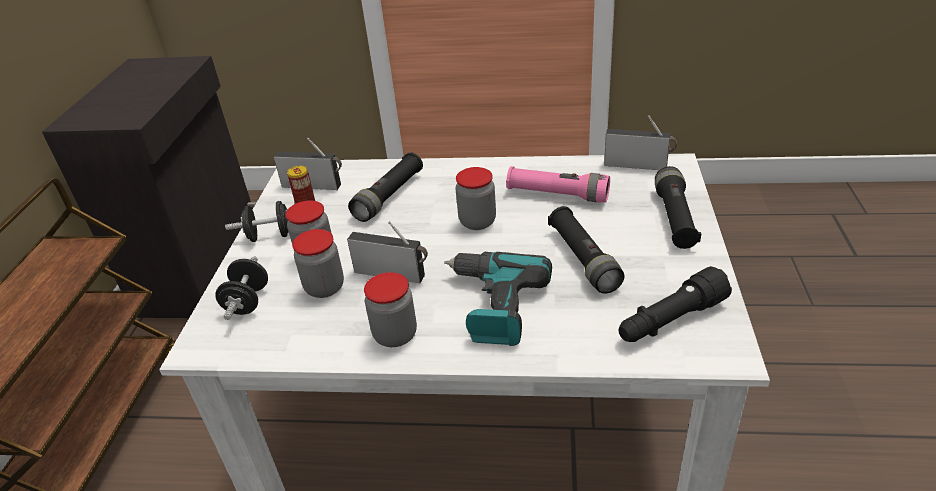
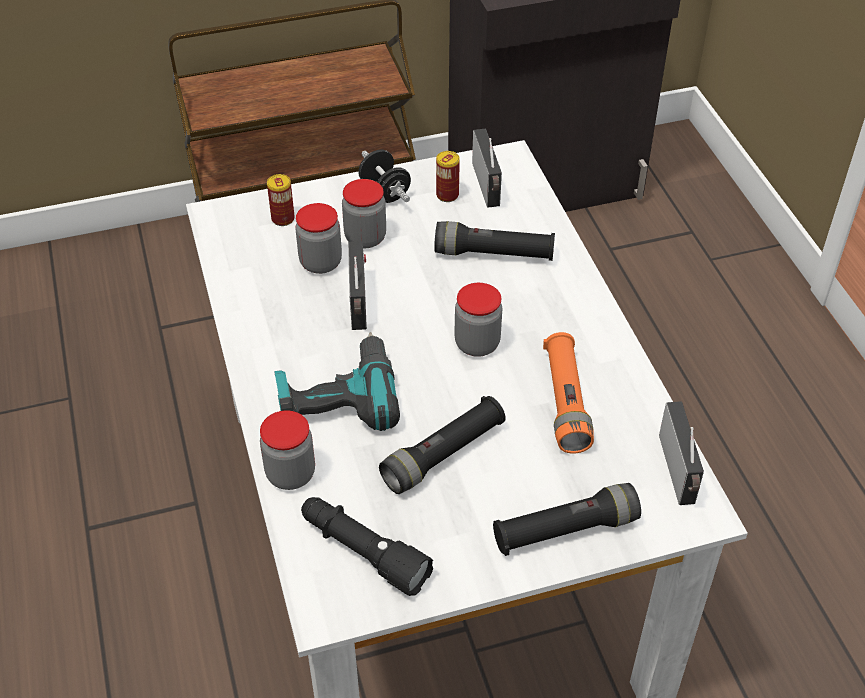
camera: 65 degrees right, 10 degrees up
(247, 302) = (283, 219): black dumbbell -> can
(395, 335) = (271, 337): jar -> jar (290, 474)
(557, 195) = (566, 402): pink flashlight -> orange flashlight

